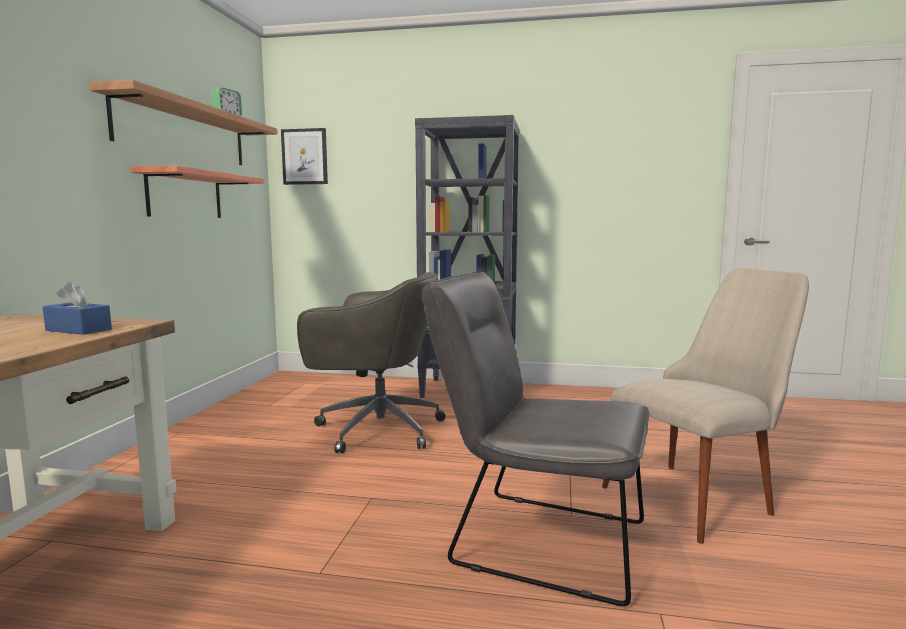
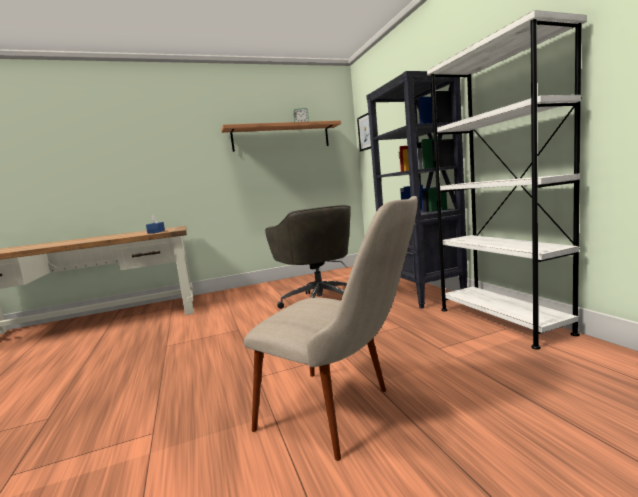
camera: 60 degrees right, 0 degrees up
(185, 195) = (281, 169): shelf -> none
(535, 539) = (220, 376): grey chair -> none
(587, 394) = (501, 321): none -> white bookcase

